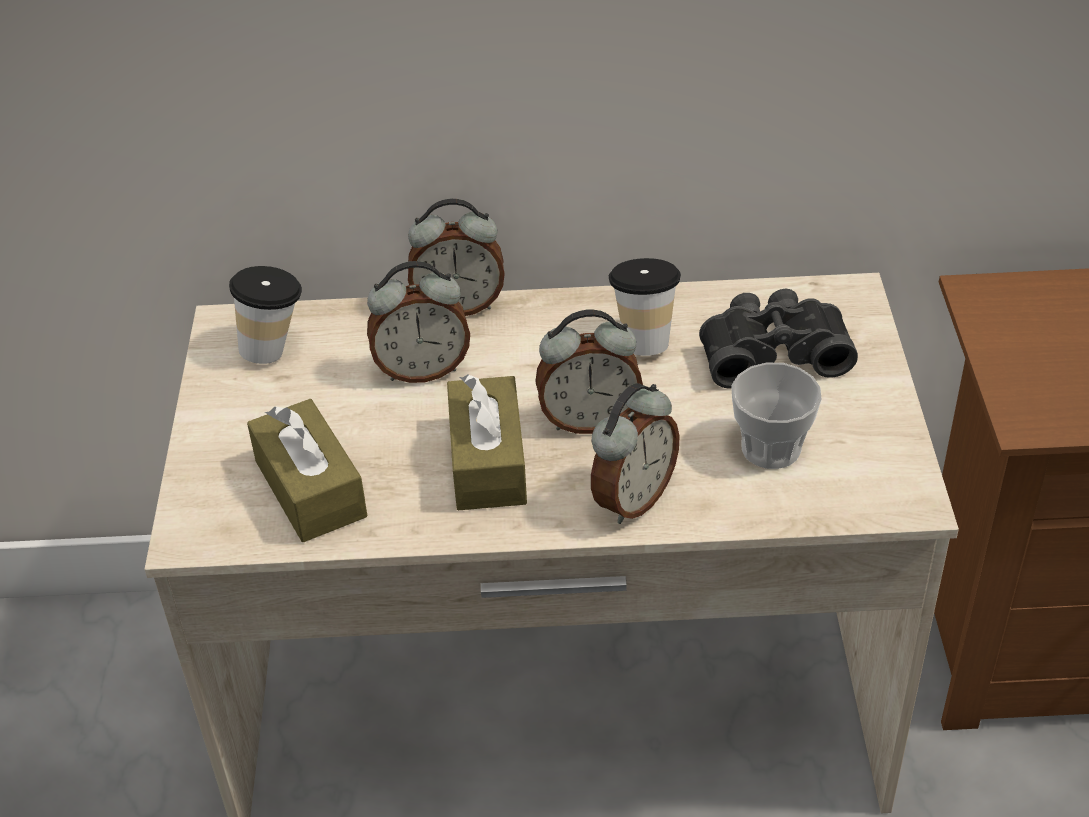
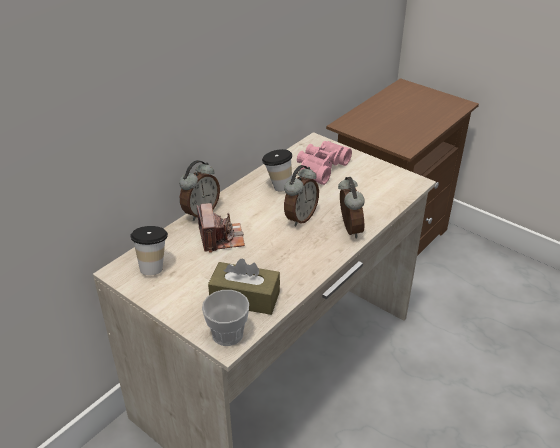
camera: 50 degrees left, 5 degrees down
(422, 370) = (221, 238): alarm clock -> camera
(488, 462) = (289, 249): brown tissue box -> none
(771, 448) = (361, 192): cup -> cup (227, 334)
(772, 352) = (320, 168): black binoculars -> pink binoculars

